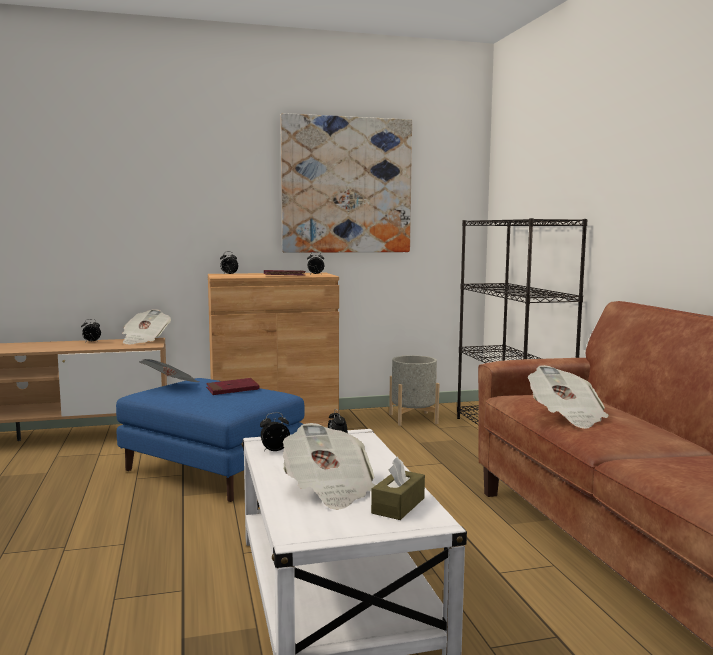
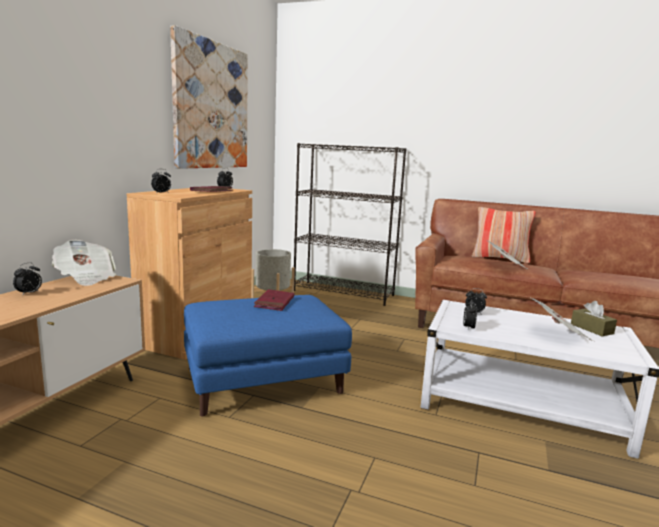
camera: 55 degrees left, 5 degrees up
(171, 386) = (222, 315): newspaper -> none
(638, 413) = (500, 258): none -> pillow

